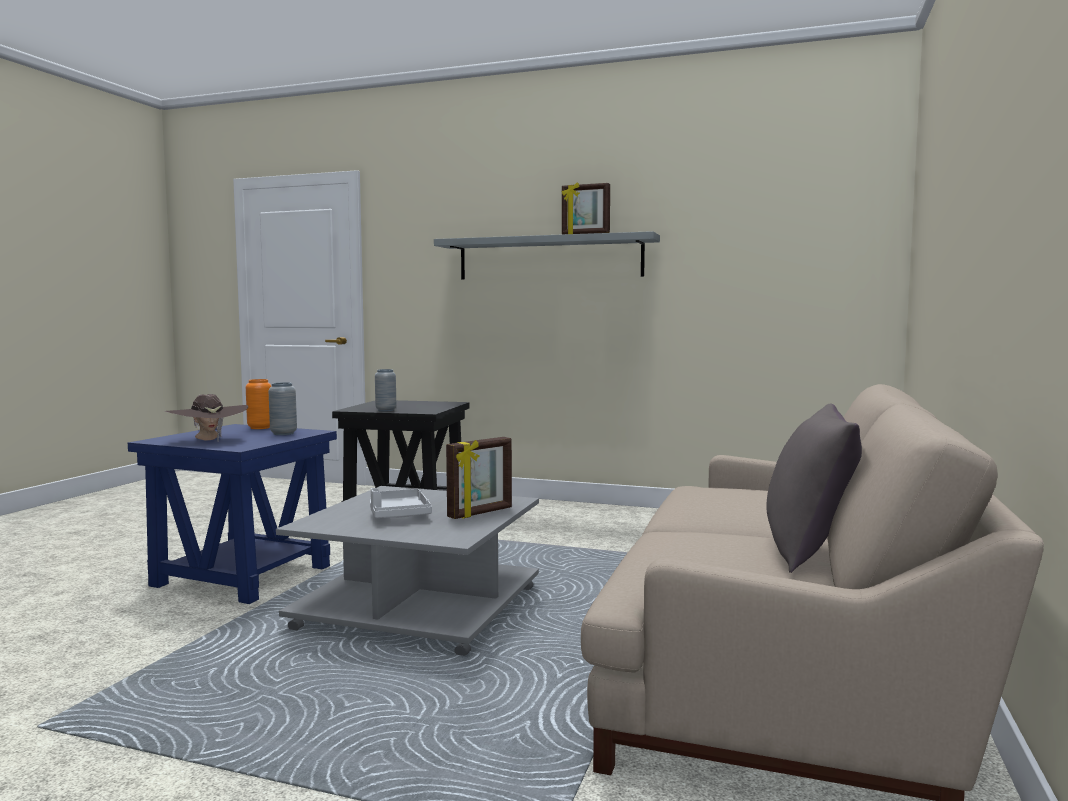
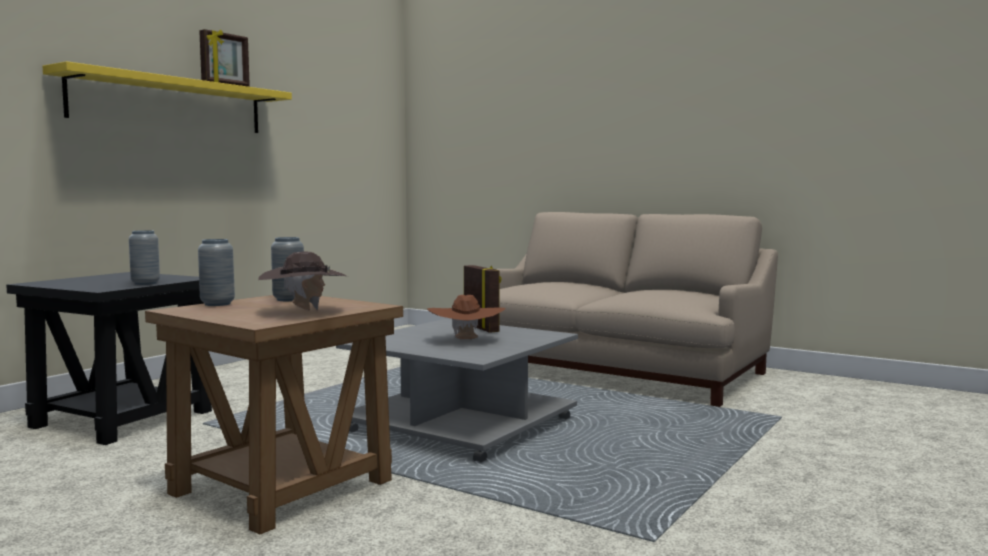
camera: 75 degrees left, 0 degrees up
(244, 575) = (282, 486): blue side table -> brown side table
(260, 428) = (217, 304): orange vase -> grey vase
(398, 514) = (466, 341): grey tray -> brown hat
(549, 258) = (170, 104): grey shelf -> yellow shelf
(808, 552) = (663, 289): grey pillow -> none

